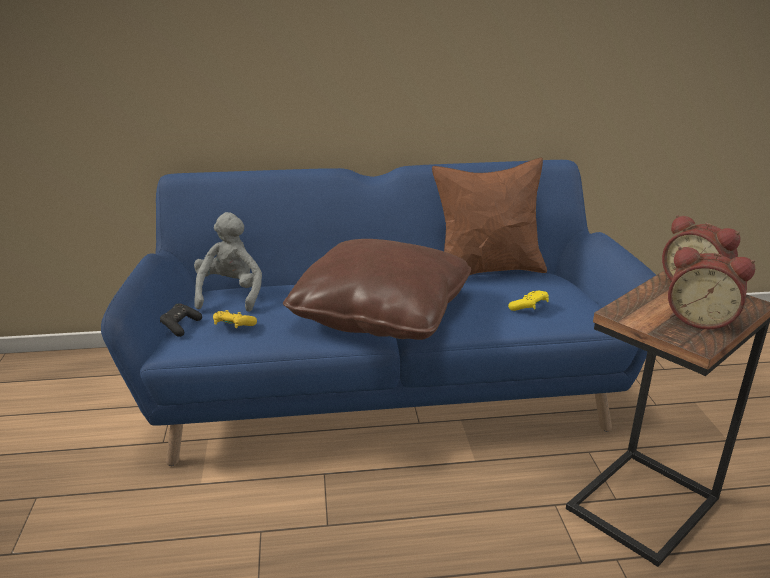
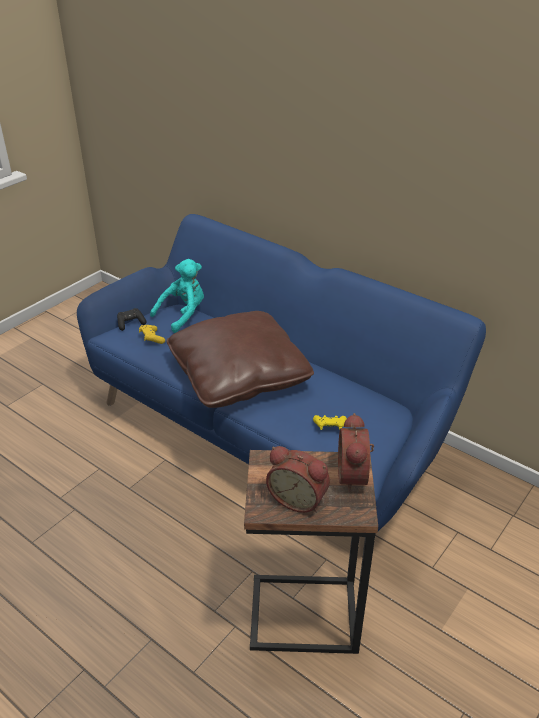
camera: 45 degrees right, 10 degrees up
(230, 294) = (183, 315): grey plush toy -> turquoise plush toy
(487, 270) = (361, 382): brown pillow -> none
(700, 319) = (298, 498): alarm clock -> alarm clock turned 45 degrees counterclockwise

